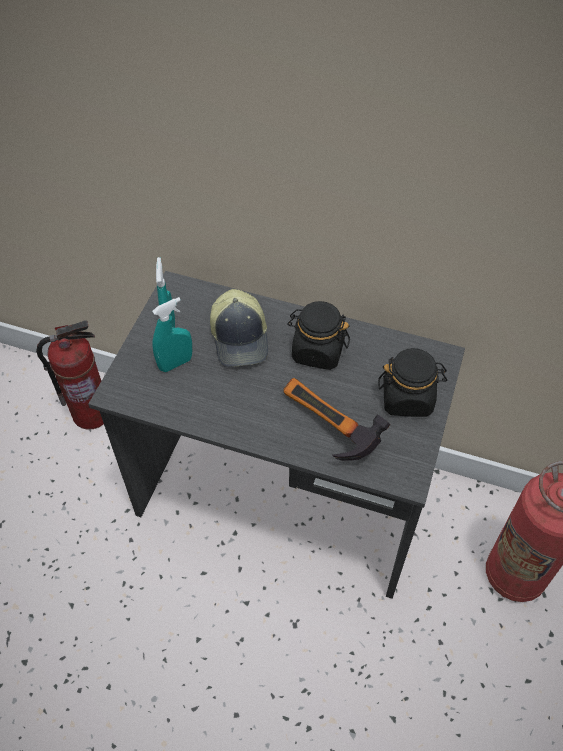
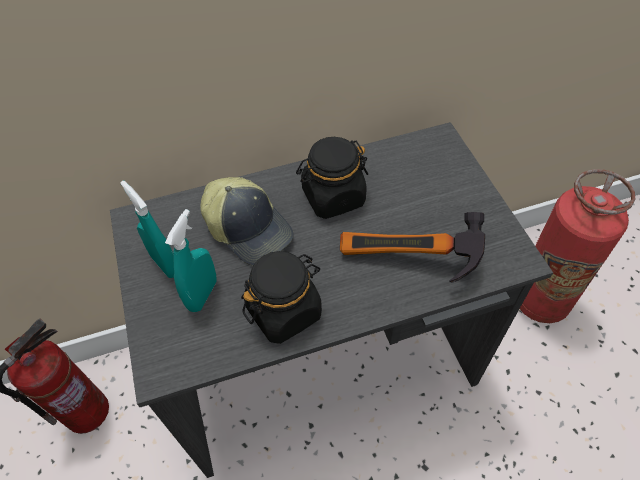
camera: 35 degrees left, 0 degrees up
(407, 398) = (448, 190): black jar -> black jar (284, 311)

